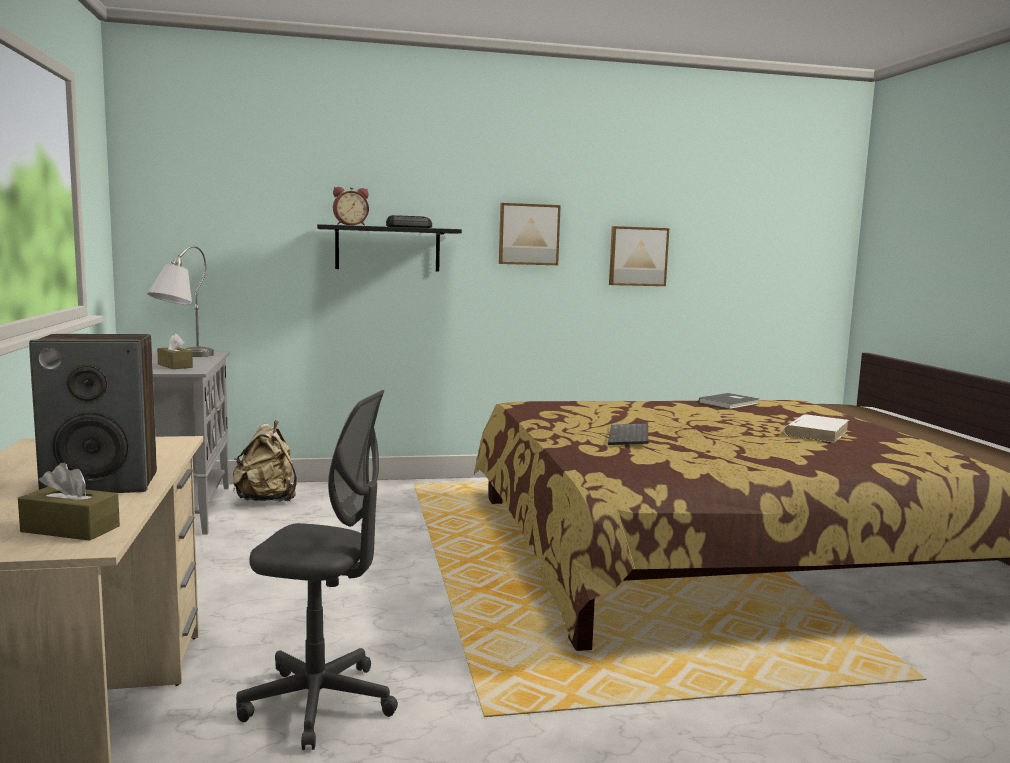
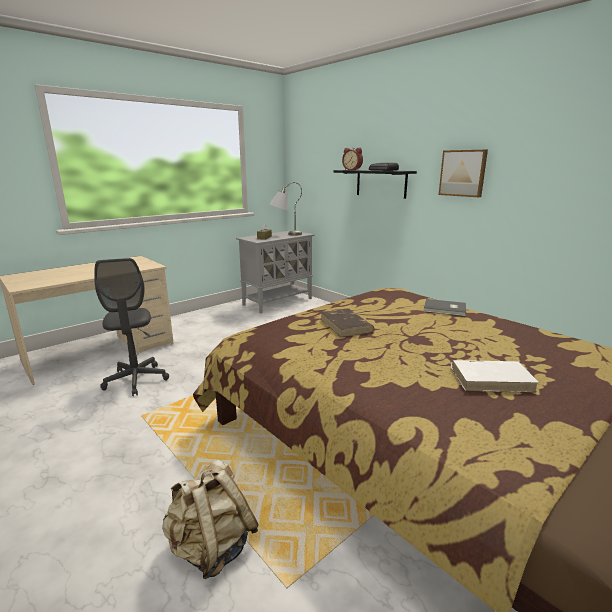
camera: 60 degrees right, 10 degrees up
(70, 529) = (36, 282): brown tissue box -> none
(102, 484) = (88, 273): speaker -> none
(267, 500) = (308, 308): beige backpack -> beige backpack (211, 547)
(630, 437) = (346, 325): keyboard -> brown book
(637, 256) = (553, 191): picture -> none
(730, 403) = (538, 335): grey book -> grey book (445, 309)

